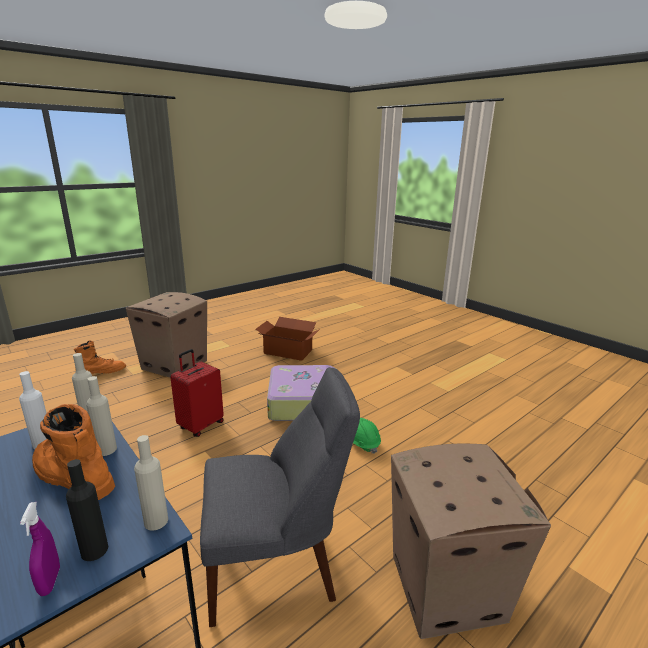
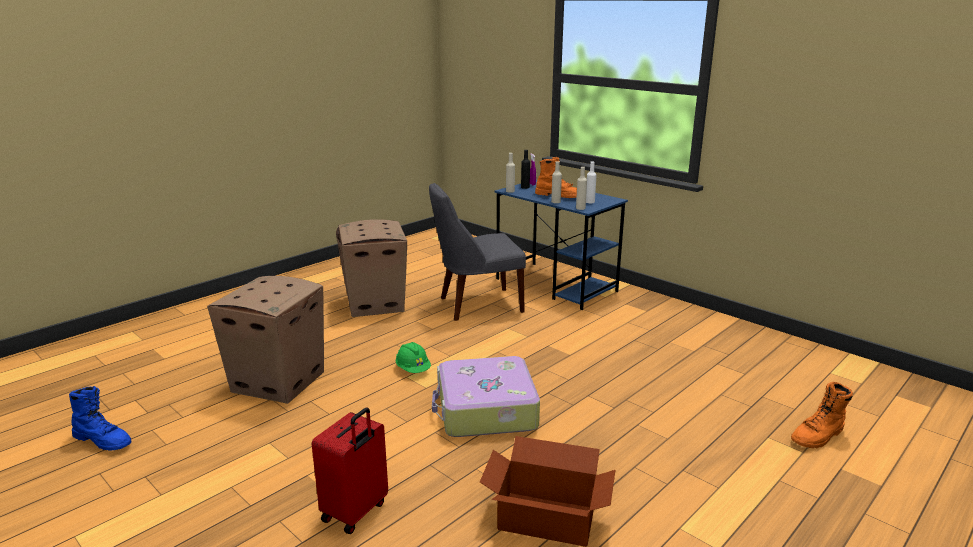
camera: 175 degrees right, 0 degrees up
(174, 365) = (728, 461): cardboard box -> cardboard box (279, 381)
(200, 425) = (595, 375): red suitcase -> red suitcase (356, 512)
(562, 399) = (103, 440): none -> blue boot

